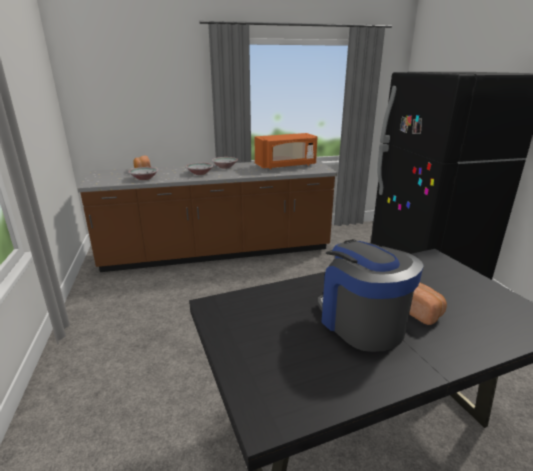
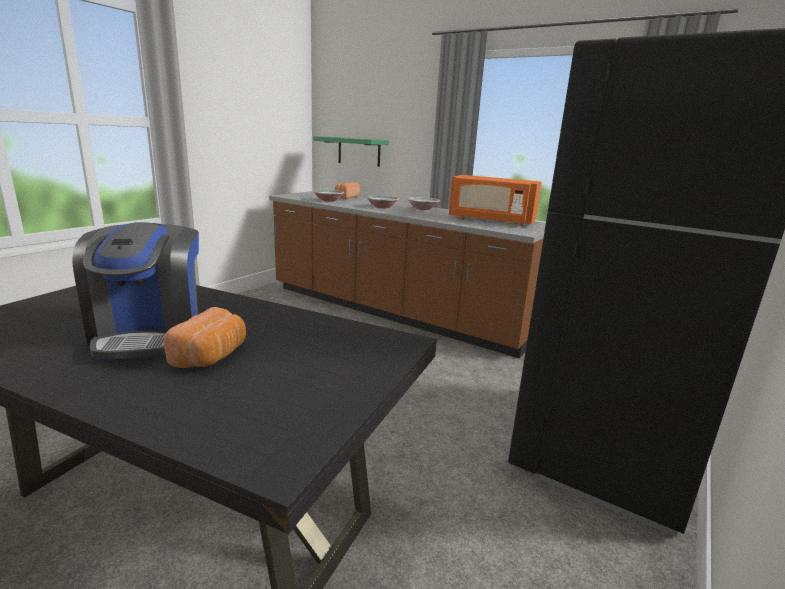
camera: 45 degrees right, 5 degrees down
(129, 126) = (359, 151): none -> green shelf
(361, 322) = (149, 334): coffee machine -> coffee machine turned 150 degrees clockwise

